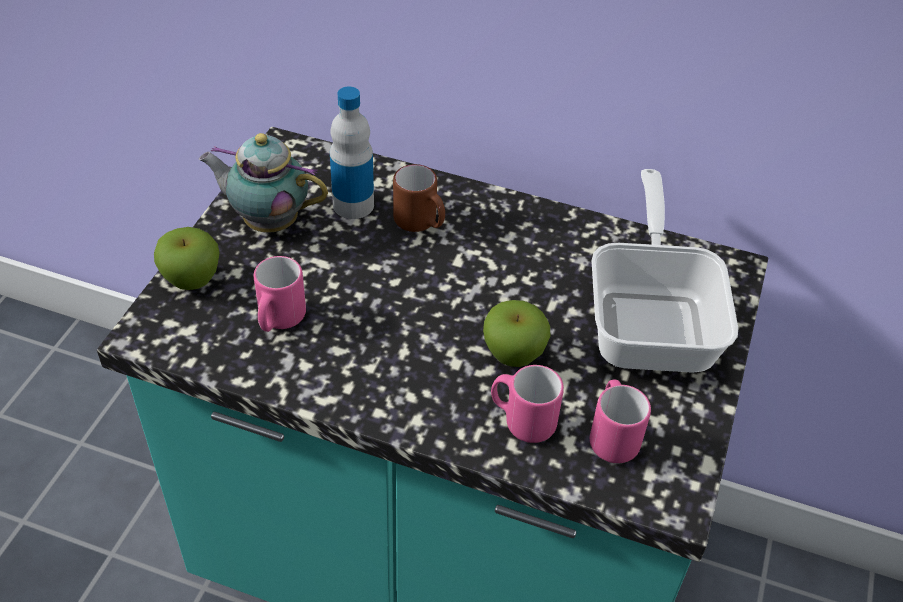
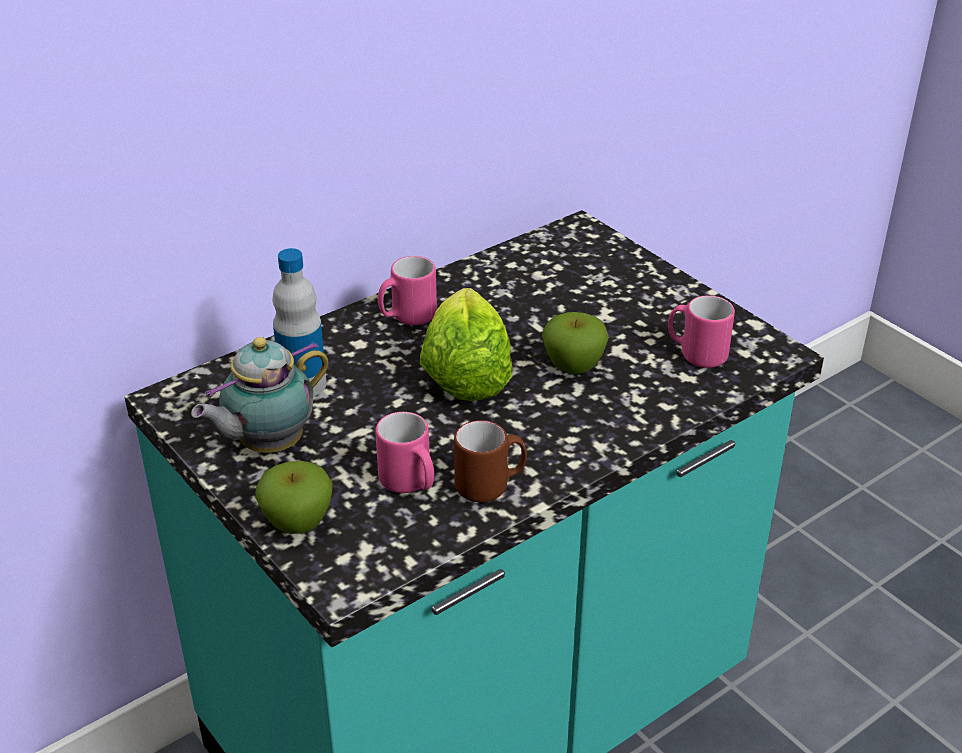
camera: 55 degrees left, 10 degrees down
(420, 223) = (371, 355): brown mug -> brown mug (490, 486)
(444, 289) = (465, 373): none -> lettuce
(522, 421) = (646, 391): pink mug -> pink mug (407, 317)
(652, 320) = (597, 286): frying pan -> none

